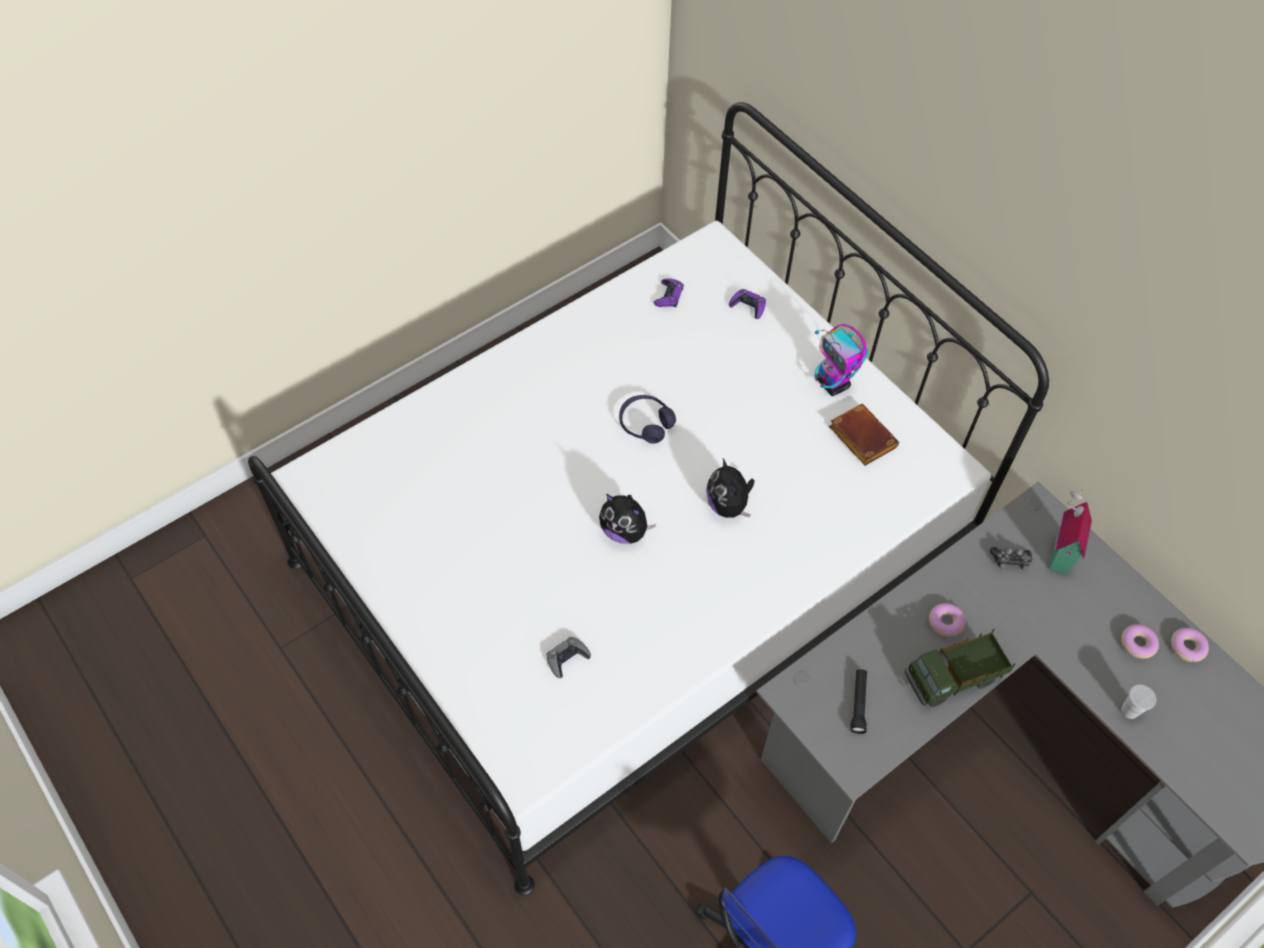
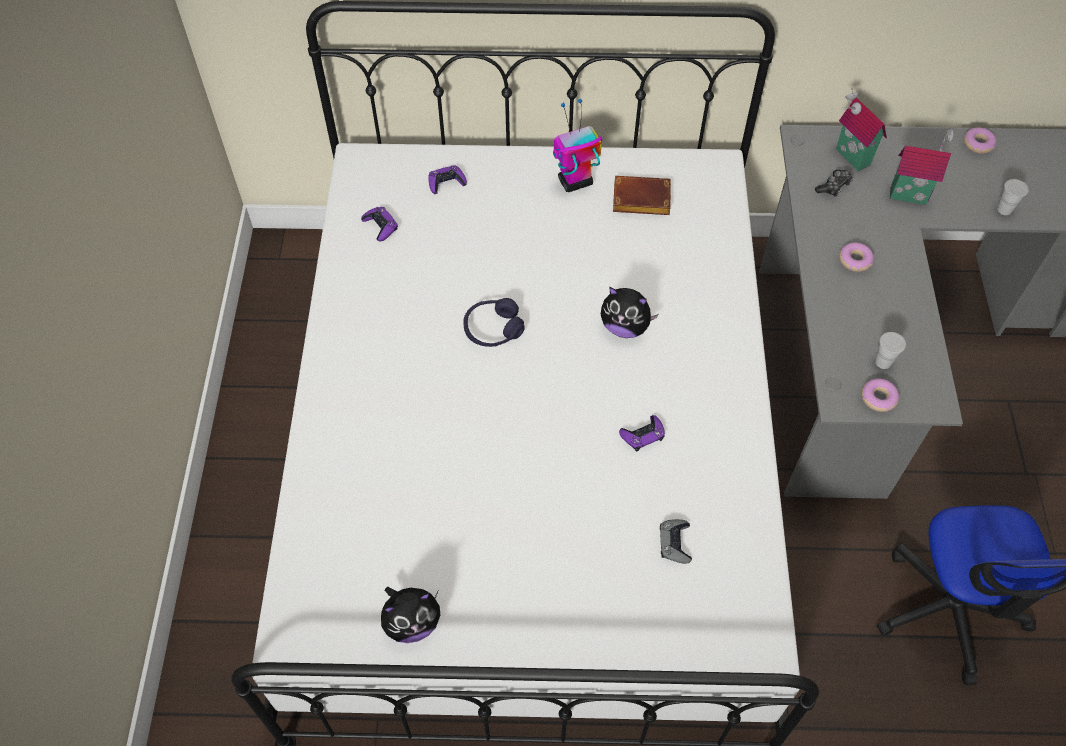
camera: 50 degrees left, 0 degrees up
(624, 531) = (585, 416): plush toy -> plush toy (412, 622)
(641, 579) = (643, 435): none -> purple game controller
(832, 384) = (574, 182): toy robot -> toy robot turned 150 degrees clockwise
(858, 703) = (883, 362): black flashlight -> white cup
(954, 678) = (905, 288): toy truck -> none
(1064, 623) = (908, 194): none -> toy house
(1138, 644) = (956, 167): donut -> donut (878, 398)

